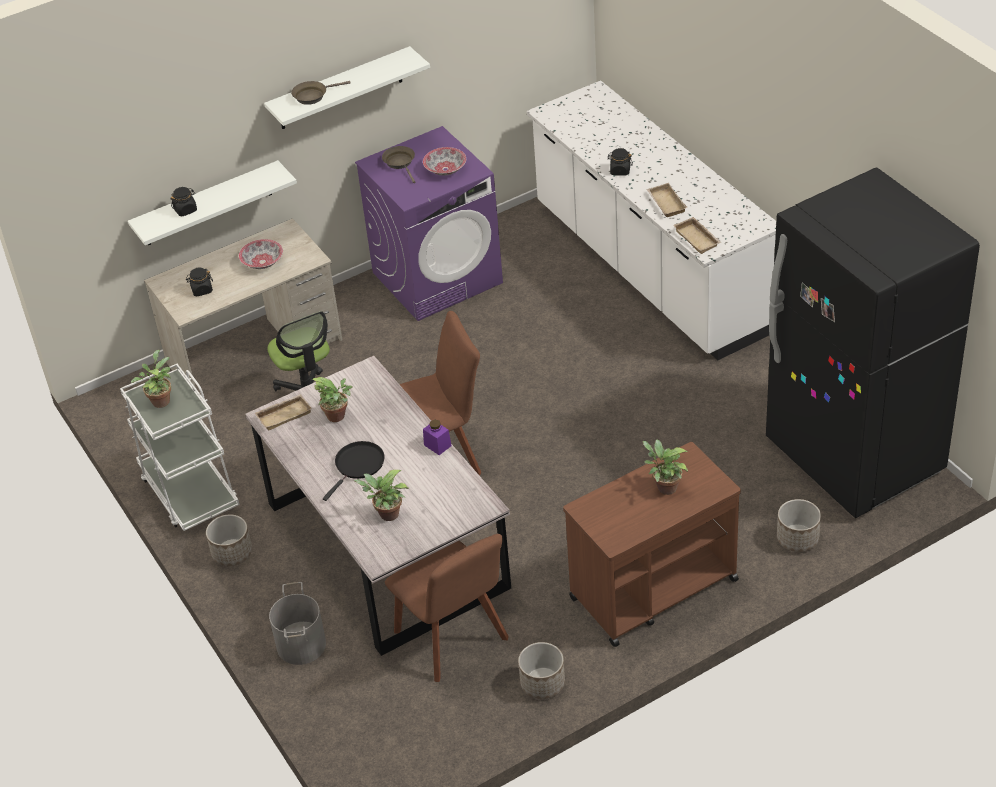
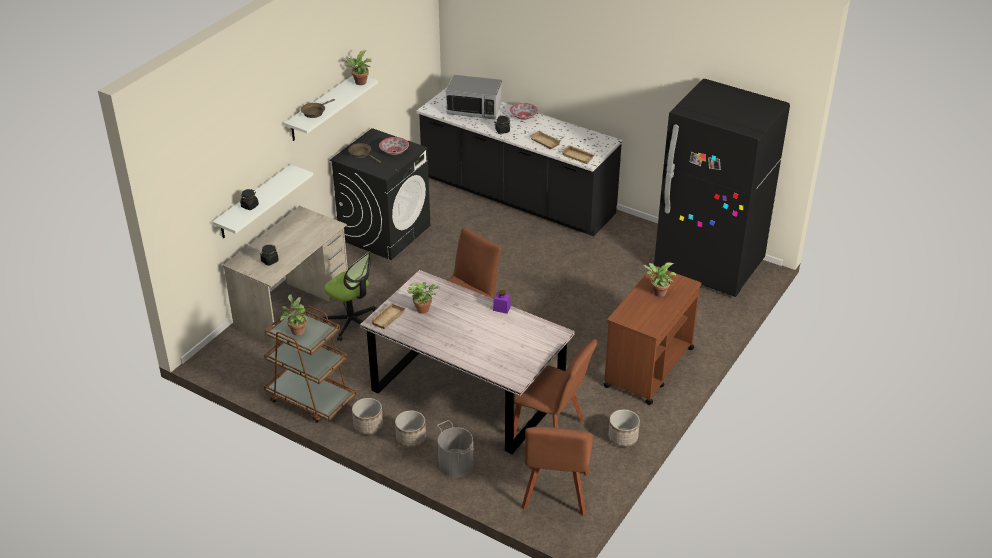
camera: 30 degrees left, 5 degrees down
(189, 492) = (310, 399): white cart -> brown cart
(262, 262) = (300, 235): bowl -> bowl (524, 116)
(358, 465) = (460, 333): black frying pan -> none
(386, 515) = (501, 355): potted plant -> potted plant (359, 83)
(397, 733) = (555, 494): none -> brown chair
(438, 277) = (385, 232): purple washing machine -> black washing machine
(605, 128) = (474, 110): none -> microwave
(650, 269) = (516, 197): white counter -> black counter
(798, 539) = (709, 317): planter -> planter (411, 439)

